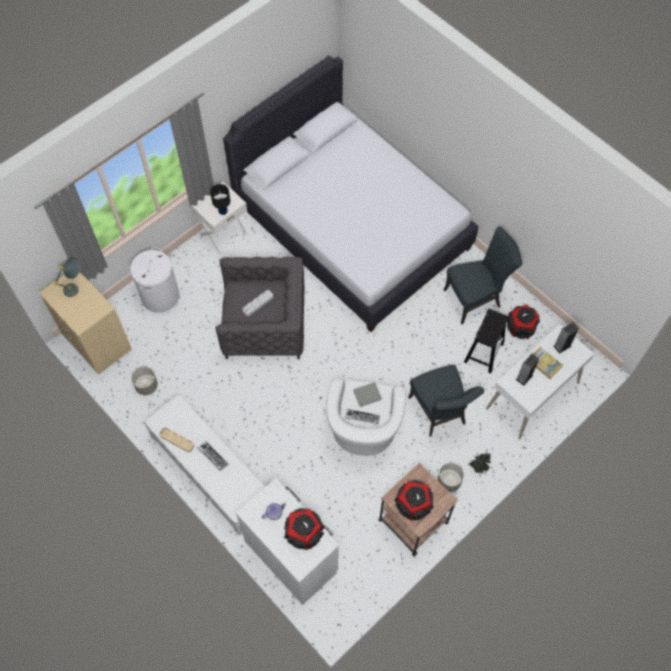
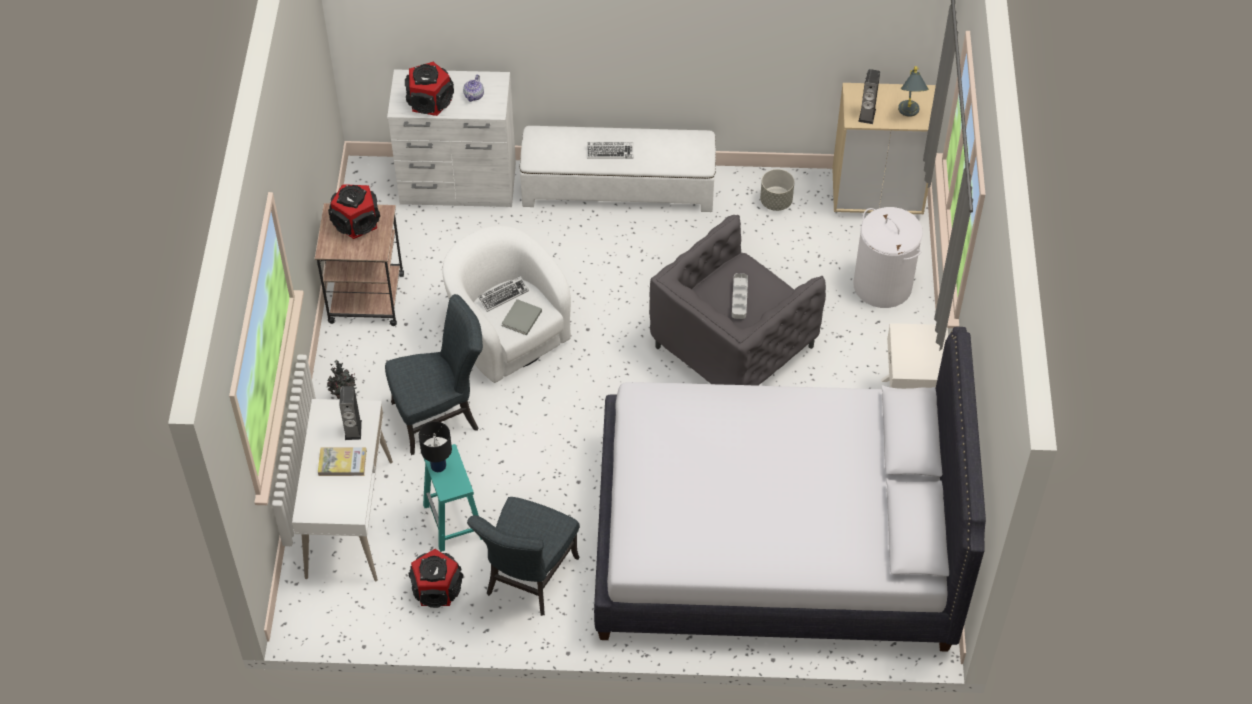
camera: 135 degrees right, 10 degrees down
(177, 440) = (661, 138): beige tray -> none
(223, 212) = (902, 346): black table lamp -> black table lamp (438, 466)
(439, 413) = (441, 416): grey chair -> grey chair turned 135 degrees clockwise
(449, 482) = (364, 359): grey planter -> none
(484, 352) = (454, 522): black stool -> turquoise stool
(562, 346) = (338, 499): speaker -> speaker (867, 115)

